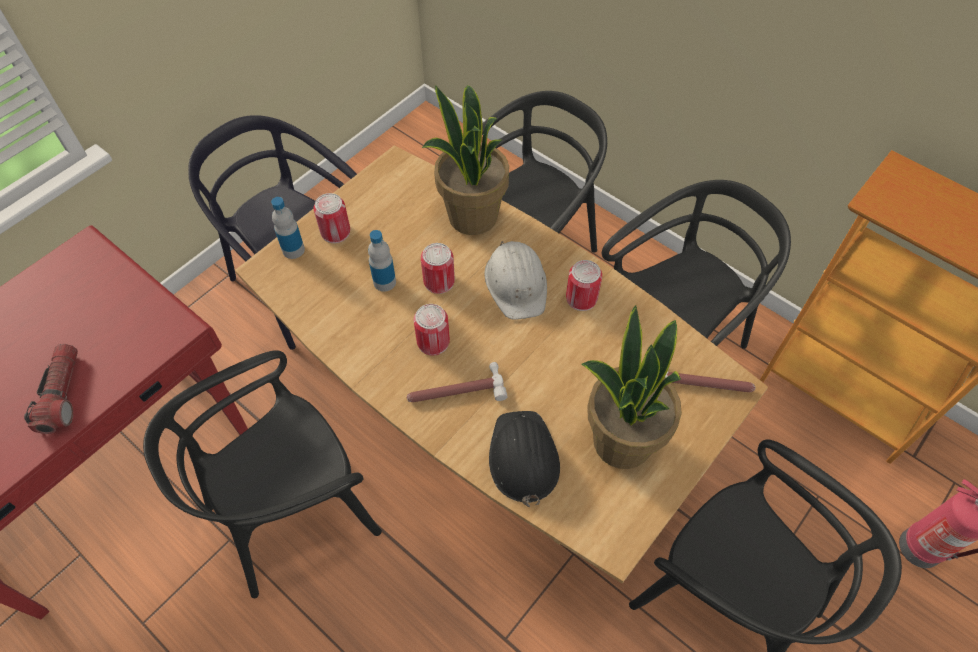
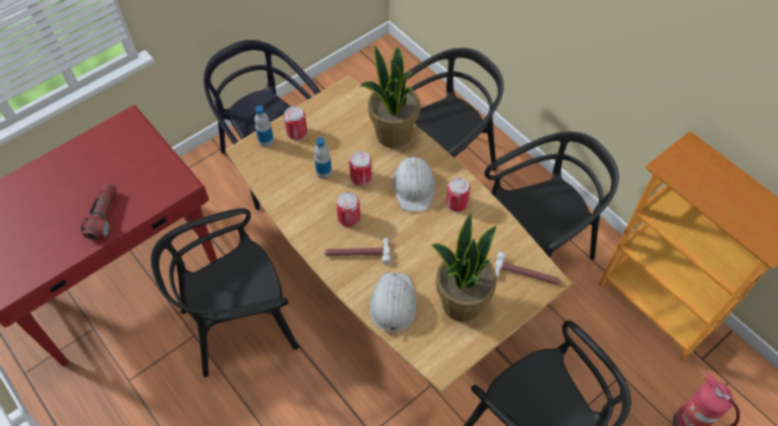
camera: 10 degrees right, 0 degrees up
(523, 458) = (393, 303): black hard hat -> white hard hat

